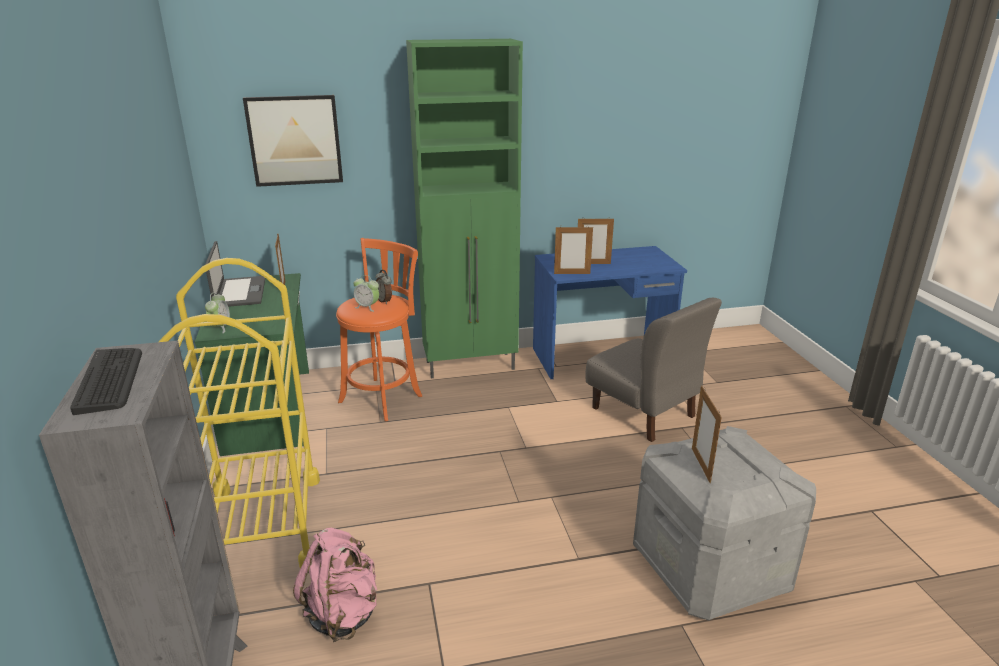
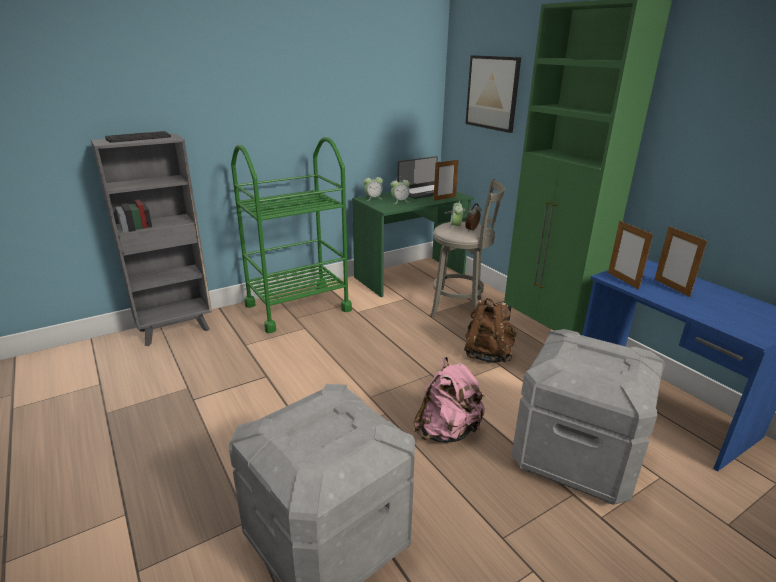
camera: 70 degrees right, 0 degrees up
(259, 314) = (400, 201): none -> alarm clock
(262, 527) = (298, 307): yellow cart -> green cart
(343, 613) = (234, 352): pink backpack -> pink backpack (447, 431)
(383, 397) = (460, 308): orange stool -> grey stool
(486, 408) = (487, 354): none -> brown backpack
(643, 412) = (575, 456): grey chair -> grey storage box
(701, 465) = (305, 409): picture frame -> none

